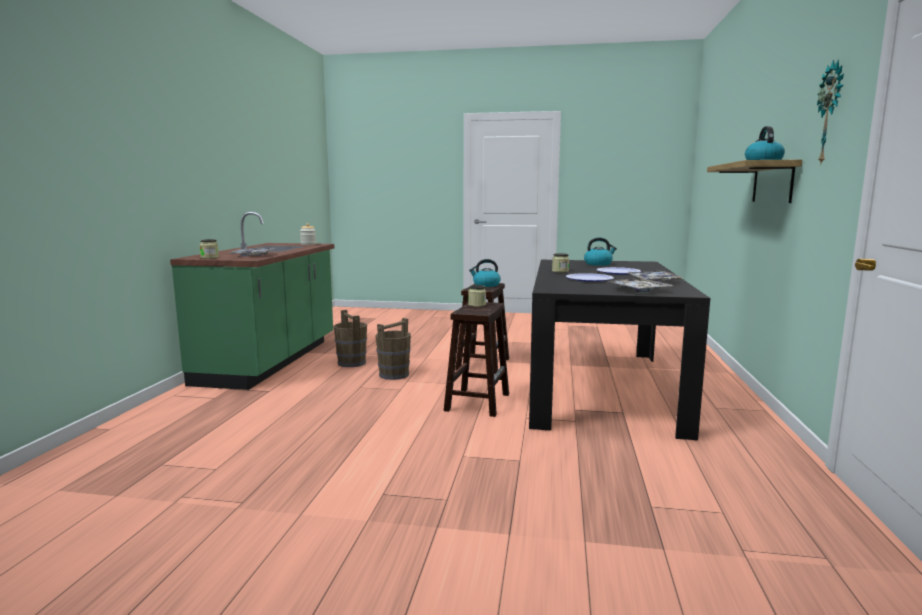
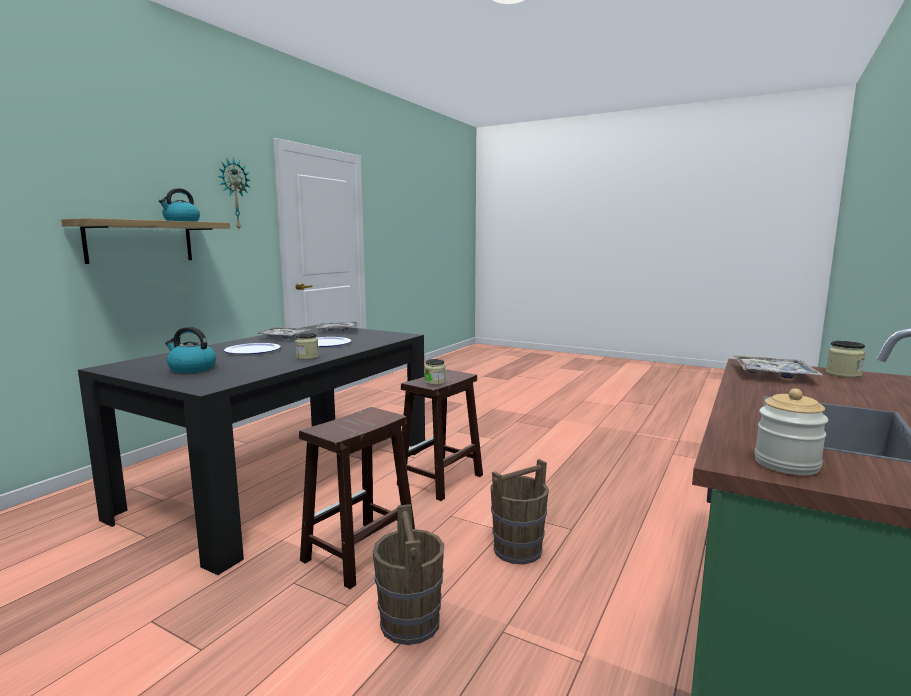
camera: 160 degrees left, 0 degrees up
(351, 363) = (593, 610): brown bucket -> brown bucket (410, 622)
(486, 285) = (344, 426): kettle -> none

